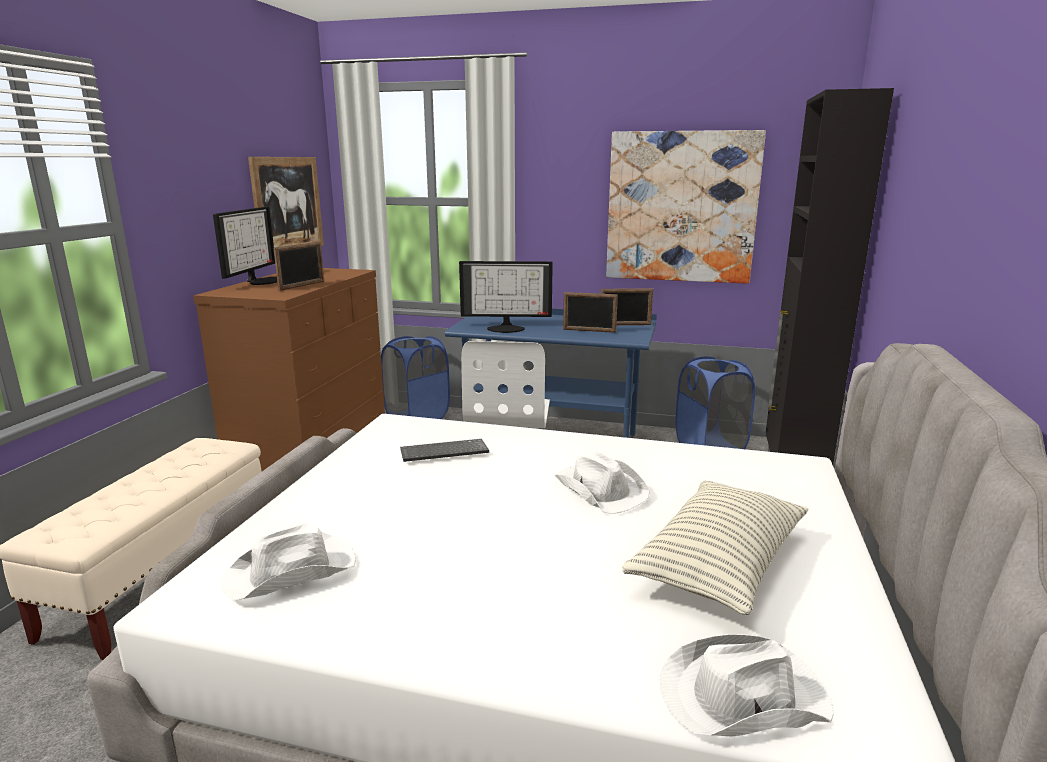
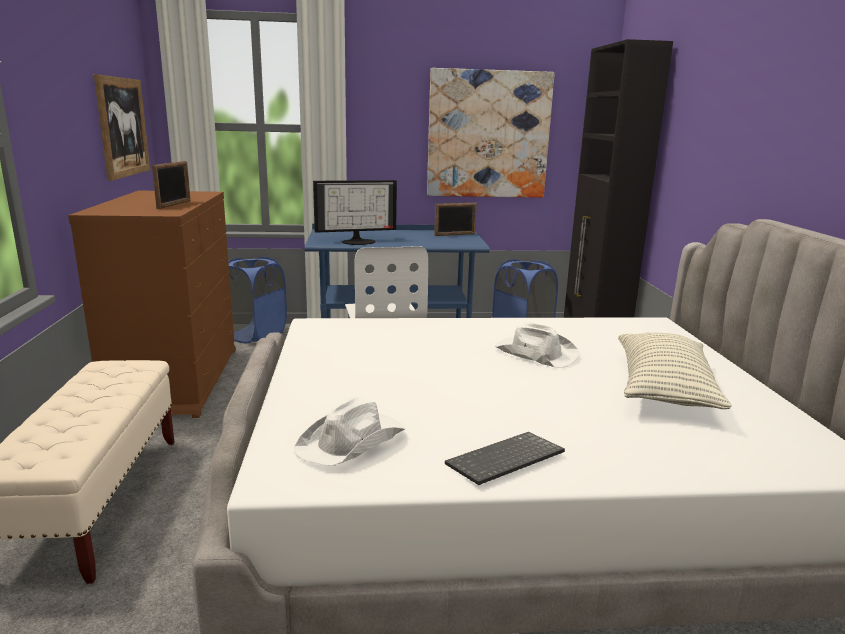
camera: 20 degrees left, 0 degrees up
(262, 281) = (122, 202): monitor -> none
(443, 453) = (384, 342): keyboard -> keyboard (505, 461)
(589, 331) = (431, 240): picture frame -> none
(740, 696) = (750, 459): white hat -> none

